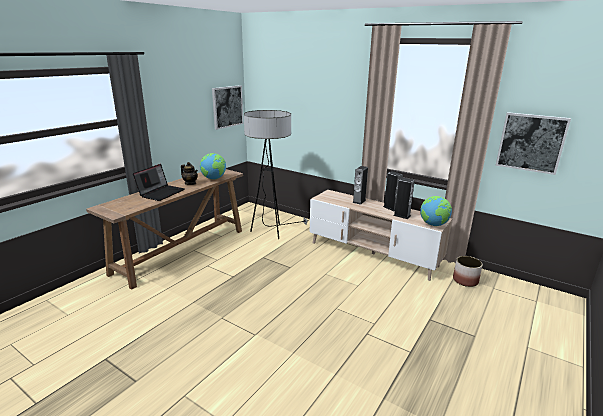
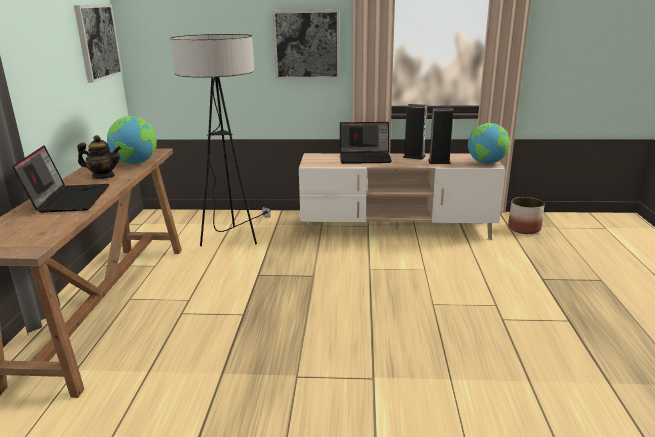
camera: 30 degrees left, 0 degrees up
(359, 201) = (365, 158): speaker -> laptop
(531, 142) = (570, 39): picture -> picture (307, 45)

